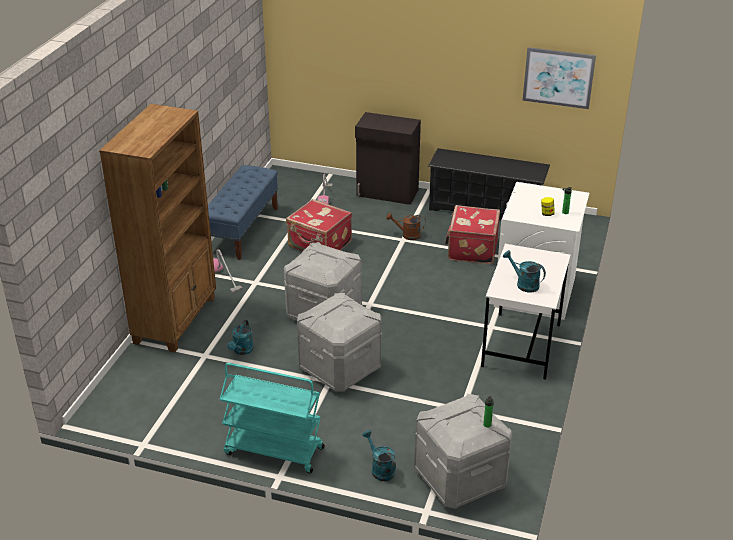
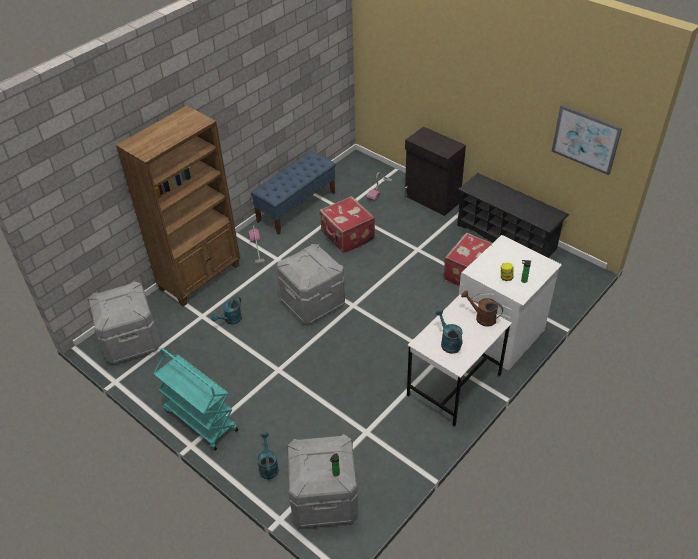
camera: 25 degrees right, 10 degrees up
(340, 369) = (293, 360): grey storage box -> grey storage box (131, 341)
(407, 235) = (424, 246): brown watering can -> brown watering can (482, 317)

